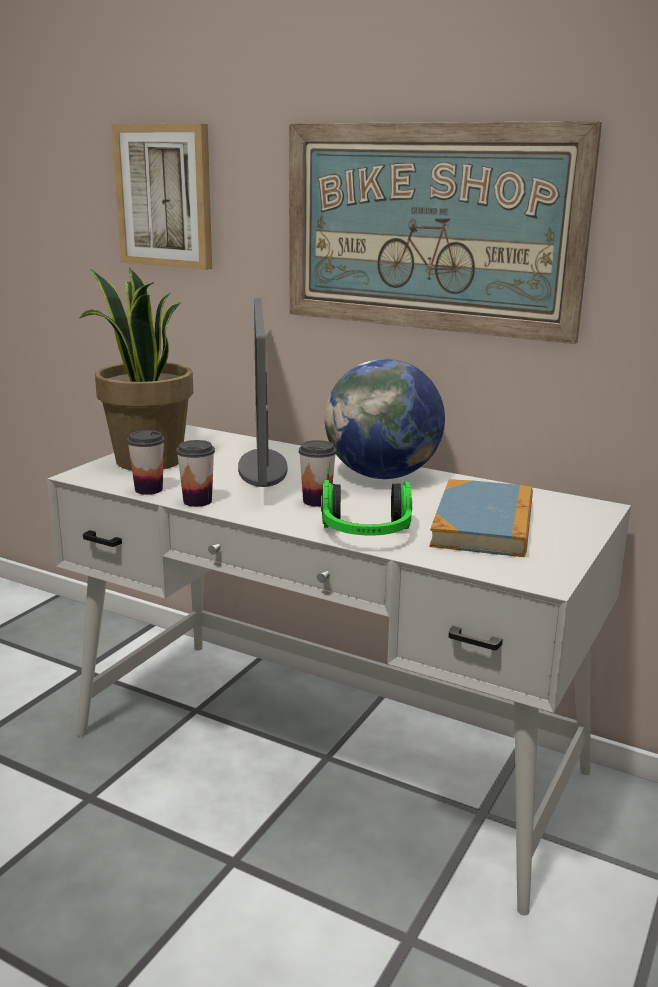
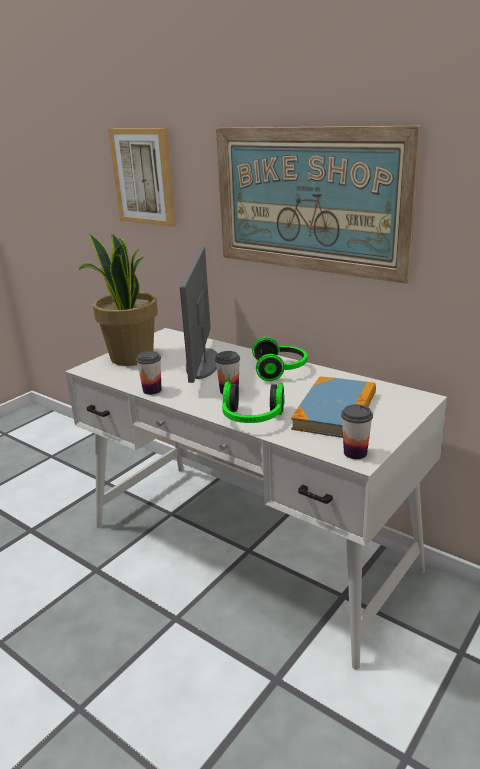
camera: 10 degrees right, 5 degrees up
(148, 489) = (124, 380): cup -> cup (355, 453)
(382, 475) = (280, 370): globe -> headphones

